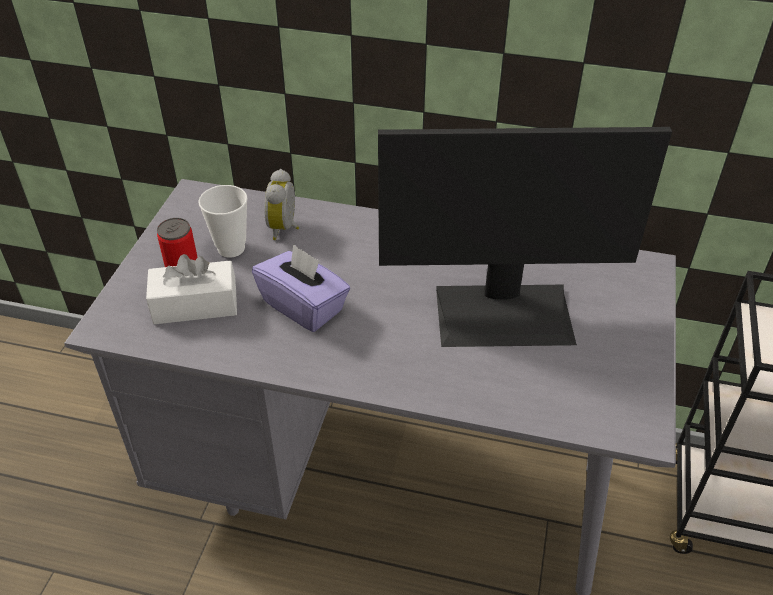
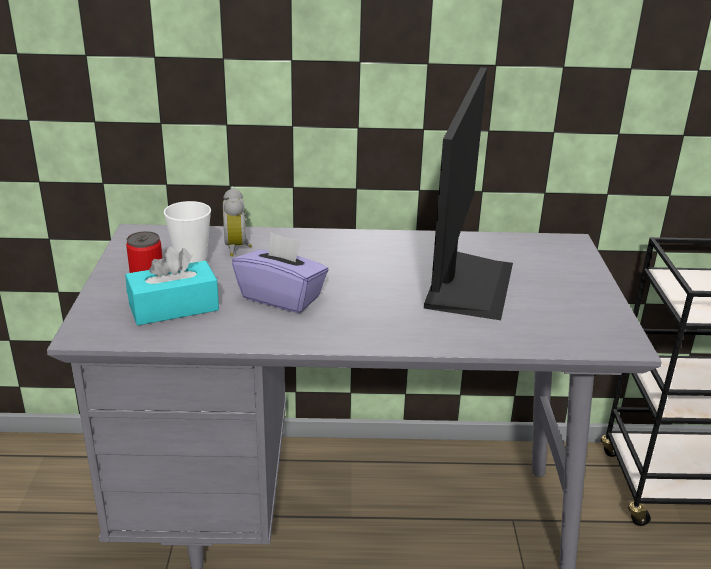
camera: 15 degrees left, 15 degrees down
(195, 305) = (174, 307): white tissue box -> turquoise tissue box
(504, 313) = (466, 283): monitor -> monitor turned 60 degrees counterclockwise

